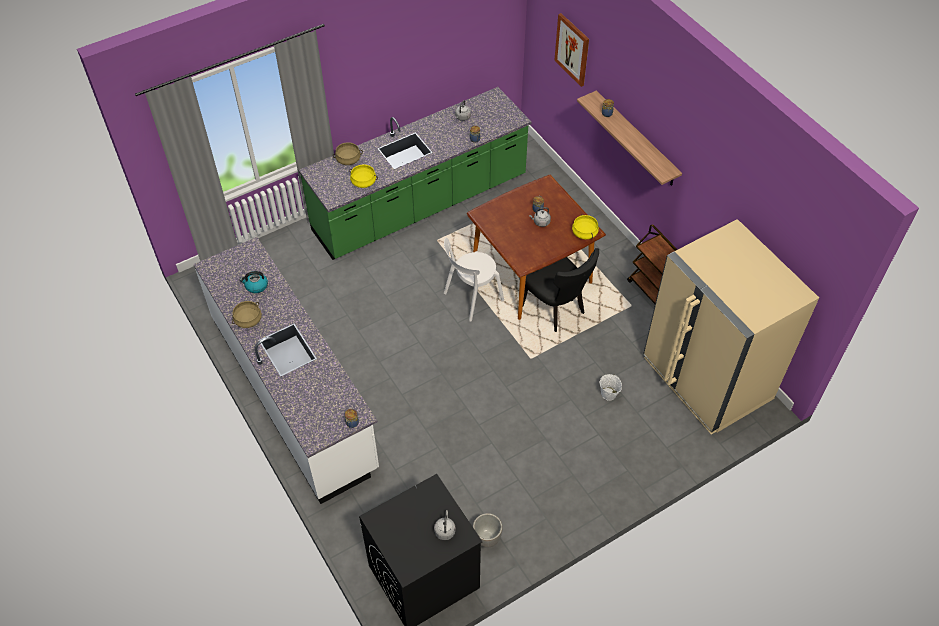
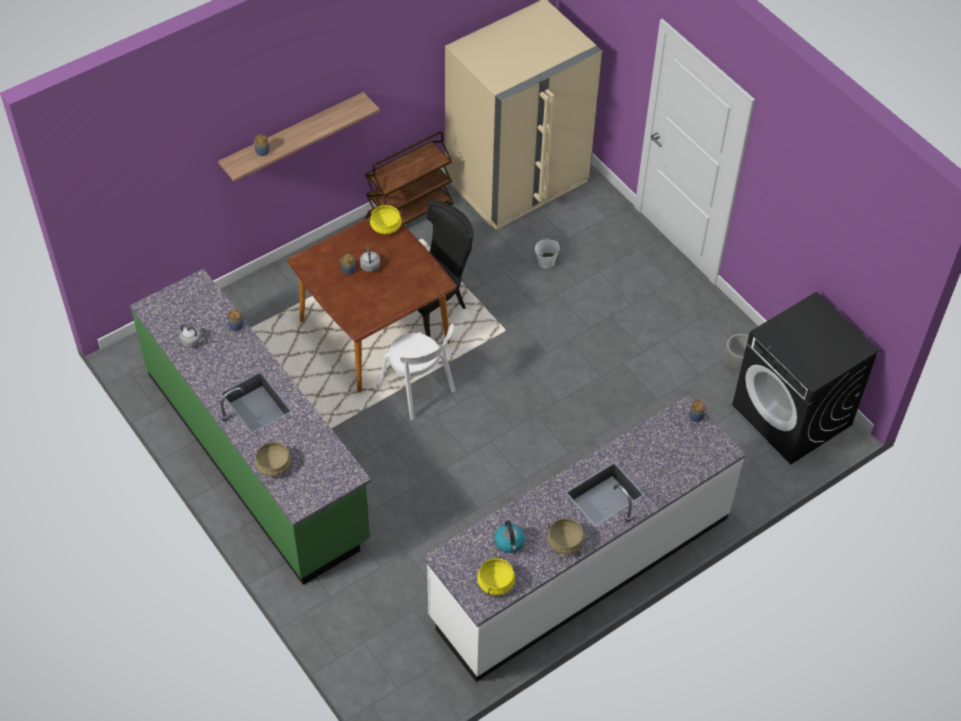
camera: 95 degrees left, 0 degrees up
(363, 182) = (317, 443): yellow cooking pot -> yellow cooking pot (495, 582)
(445, 530) = (812, 320): grey kettle -> none
(572, 49) = (164, 166): picture -> none

